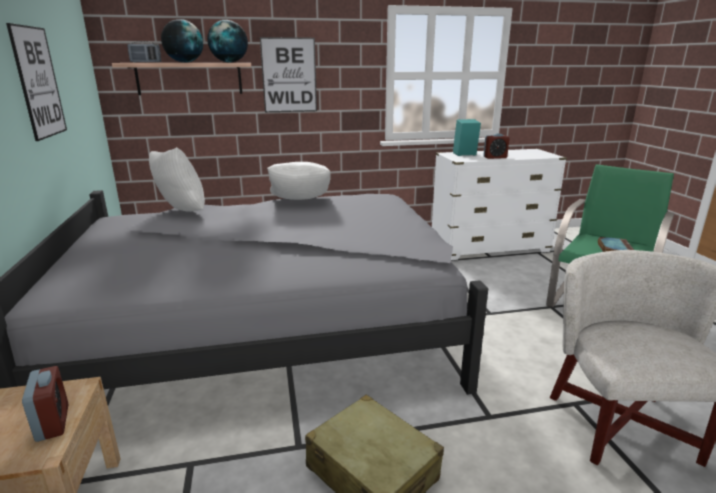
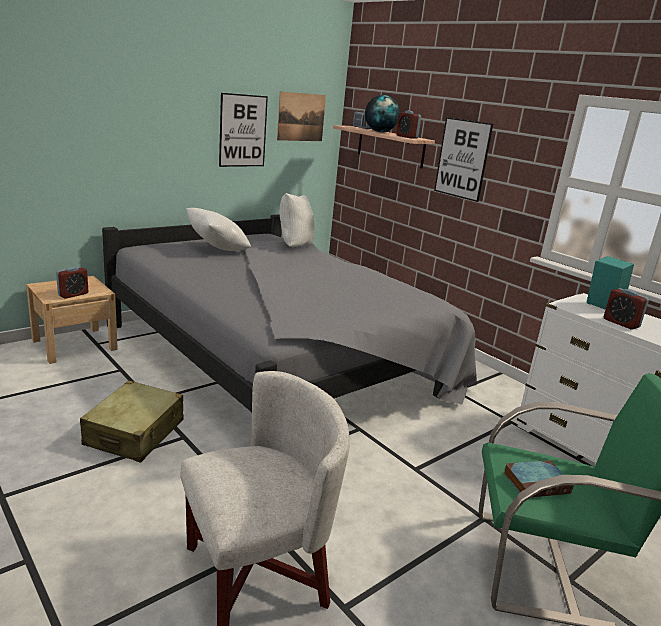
camera: 60 degrees right, 0 degrees up
(70, 57) = (301, 117): none -> picture
(229, 62) = (406, 137): globe -> alarm clock
(300, 202) = (363, 273): white pillow -> white pillow (217, 250)

